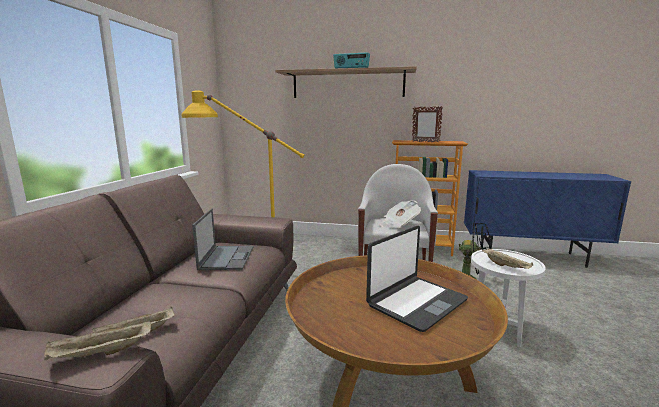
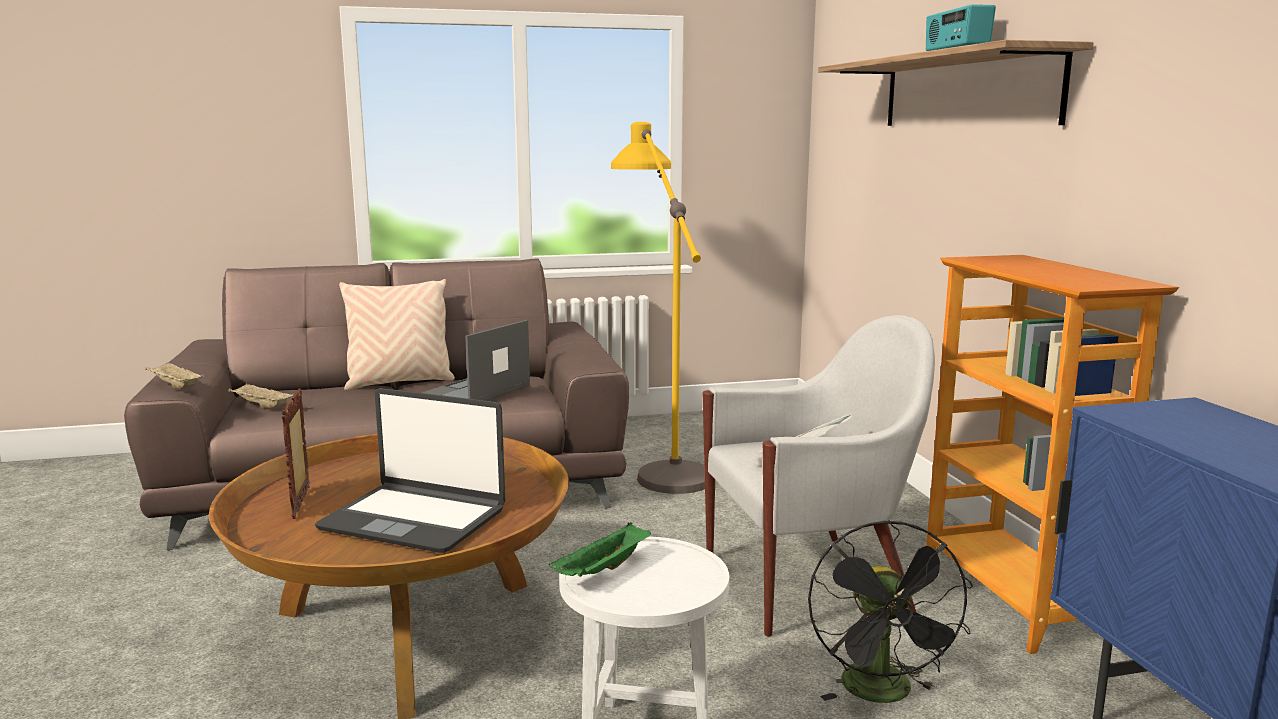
camera: 65 degrees right, 0 degrees up
(164, 276) = (399, 382): none -> beige pillow
(227, 257) = (476, 390): laptop -> laptop turned 150 degrees clockwise
(425, 142) = (1019, 269): picture frame -> picture frame (302, 502)
(506, 266) = (602, 570): beige tray -> green tray

